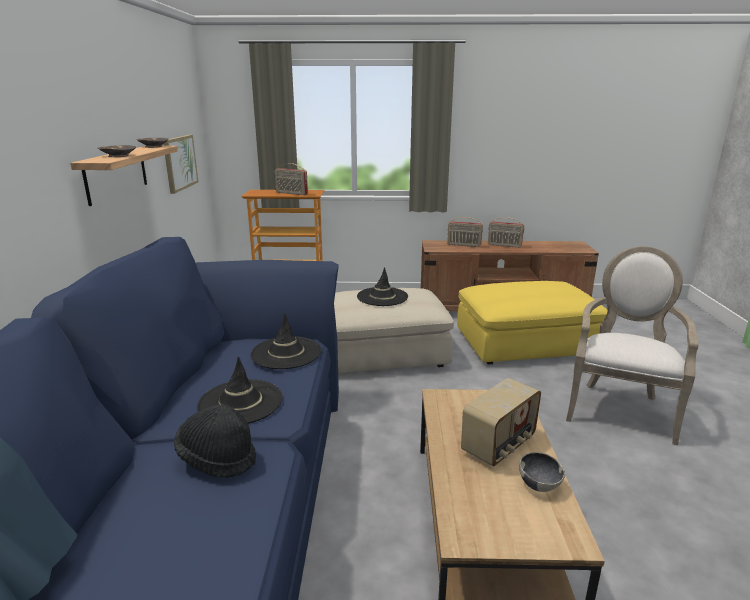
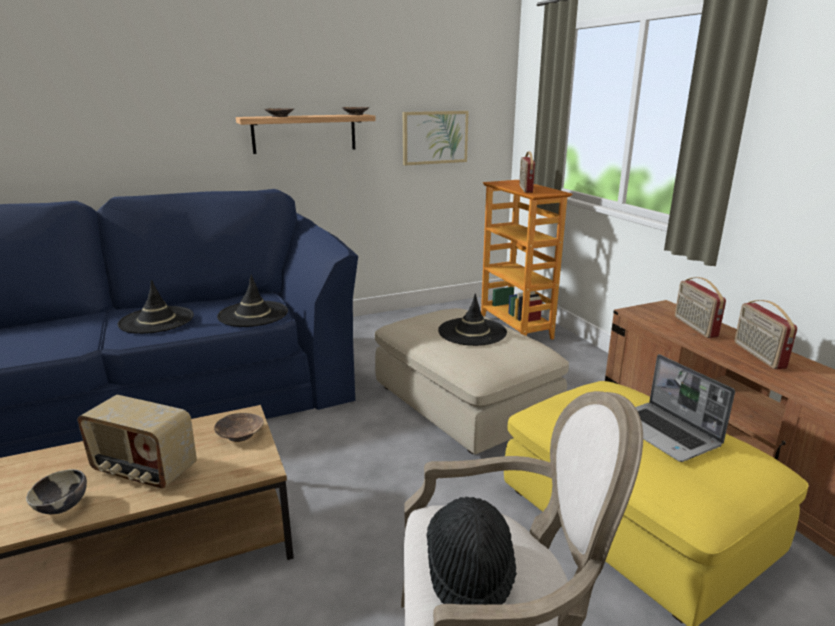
camera: 65 degrees right, 0 degrees up
(217, 458) = (73, 333): black hat -> black hat (470, 571)
(465, 401) = (240, 435): none -> brown bowl
(537, 288) = (665, 433): none -> laptop

